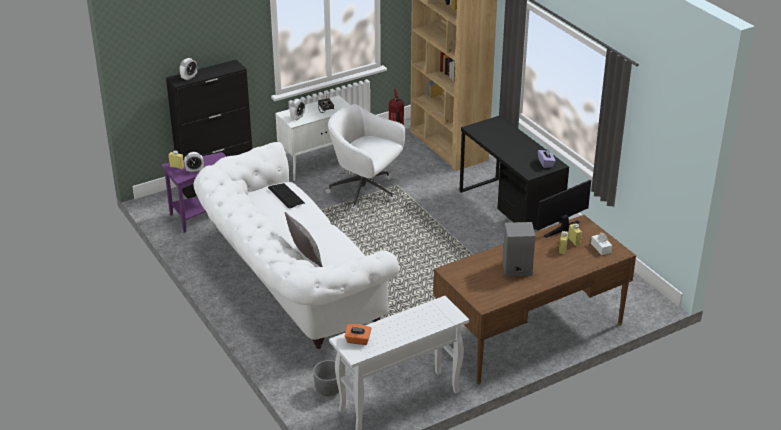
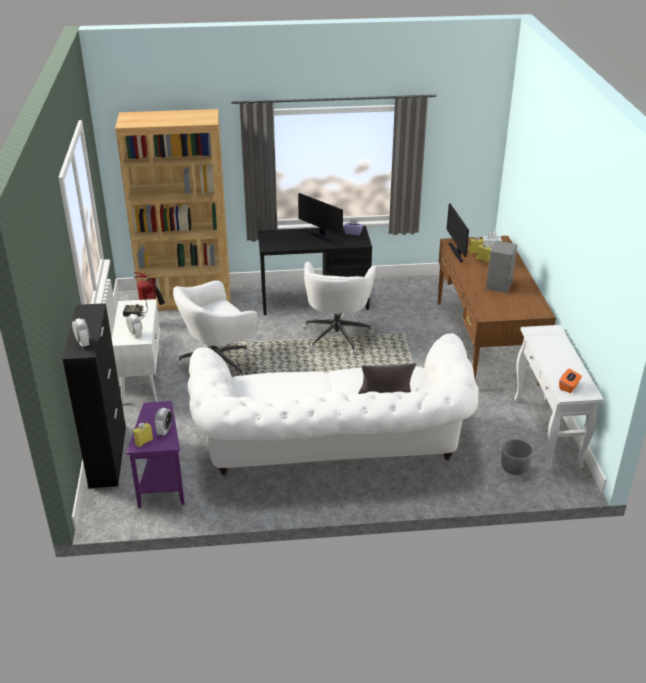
camera: 65 degrees left, 0 degrees up
(286, 196) = (267, 382): keyboard -> none
(462, 239) = (337, 335): none -> white office chair
(521, 148) = (321, 236): none -> monitor

